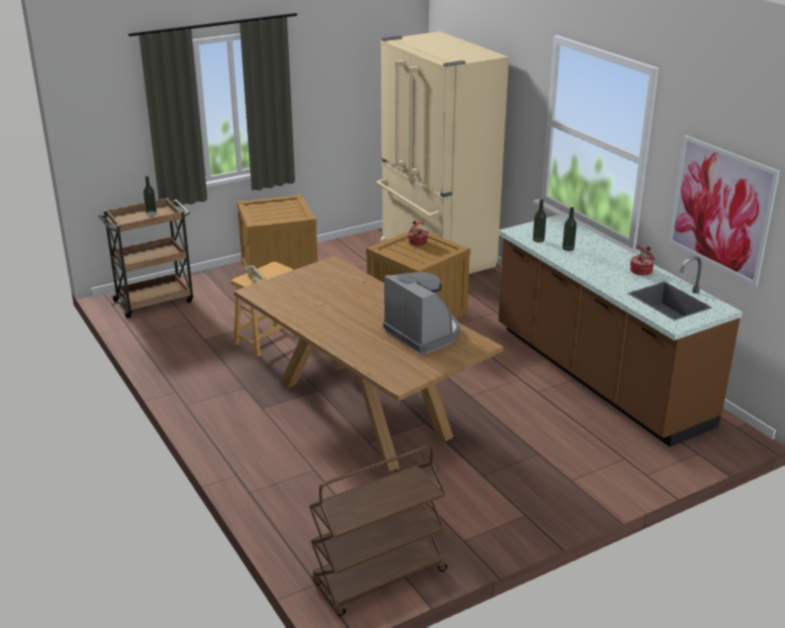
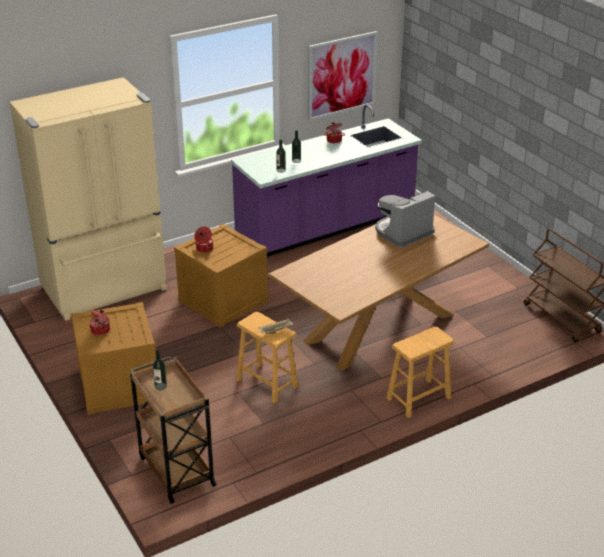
camera: 90 degrees left, 5 degrees up
(218, 431) = (418, 398): none -> brown stool
(276, 207) = (101, 330): none -> cooking pot
(598, 376) = (326, 228): brown counter -> purple counter

